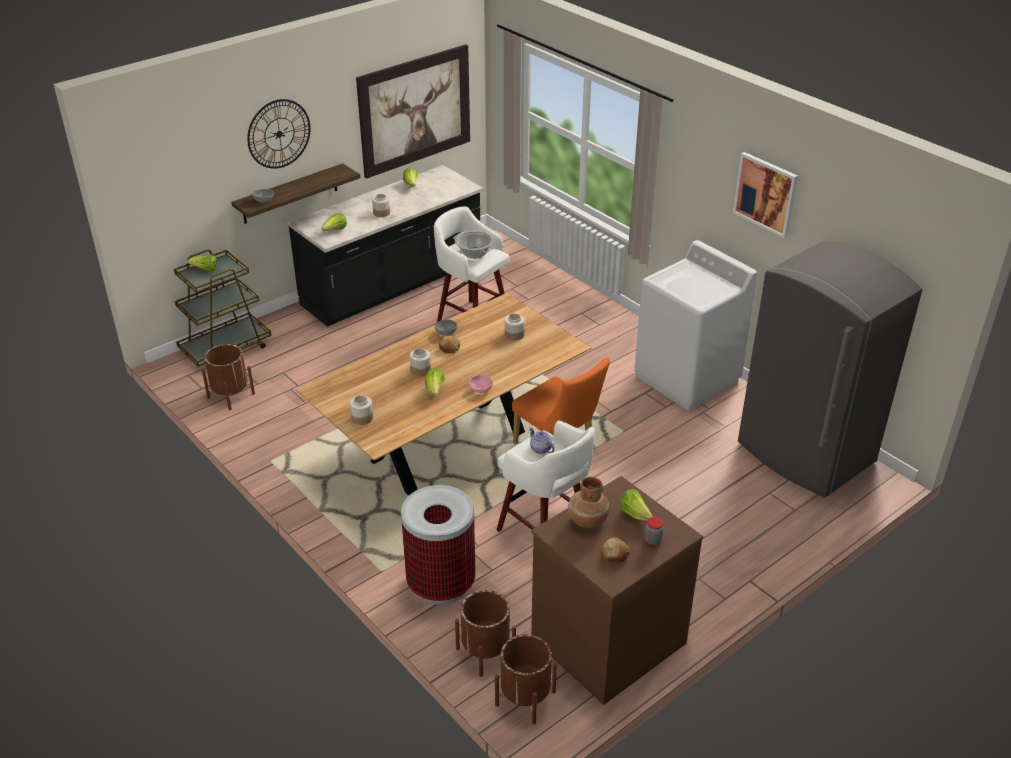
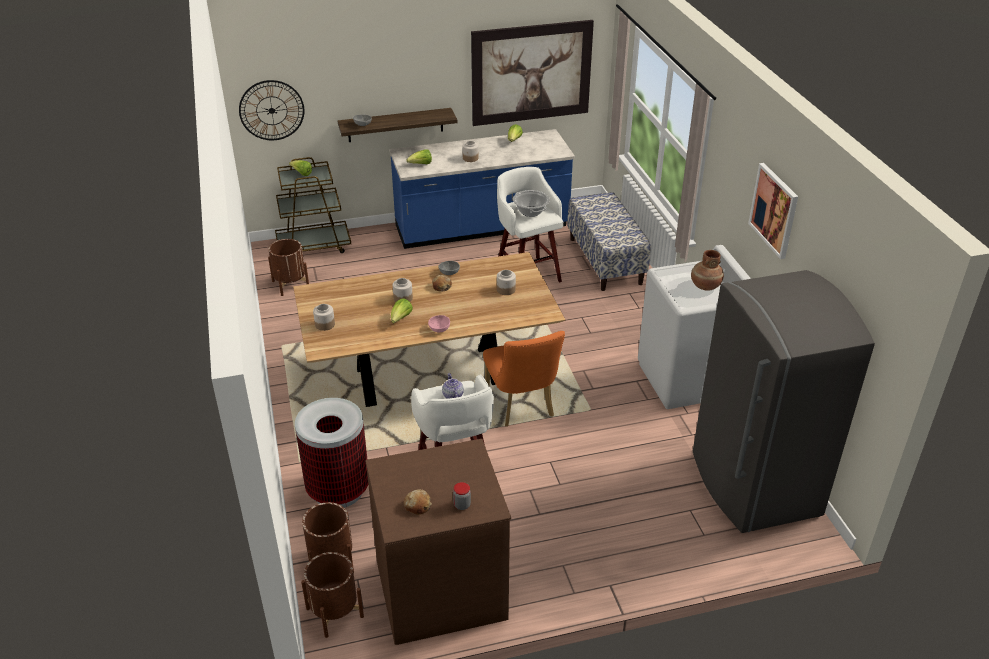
camera: 25 degrees right, 0 degrees up
(279, 134) = (388, 69): wall clock -> wall clock (271, 110)
(393, 285) = (482, 228): black counter -> blue counter
(537, 288) = (605, 261): none -> bench
(587, 520) = (419, 468): brown vase -> brown vase (705, 286)
(635, 514) = (465, 476): lettuce -> none

